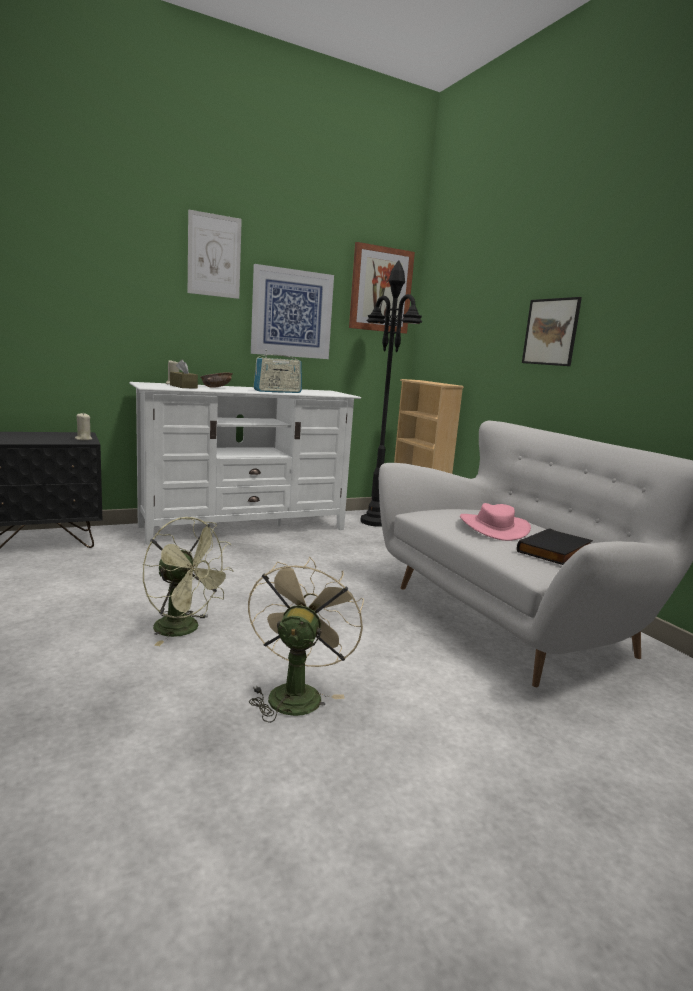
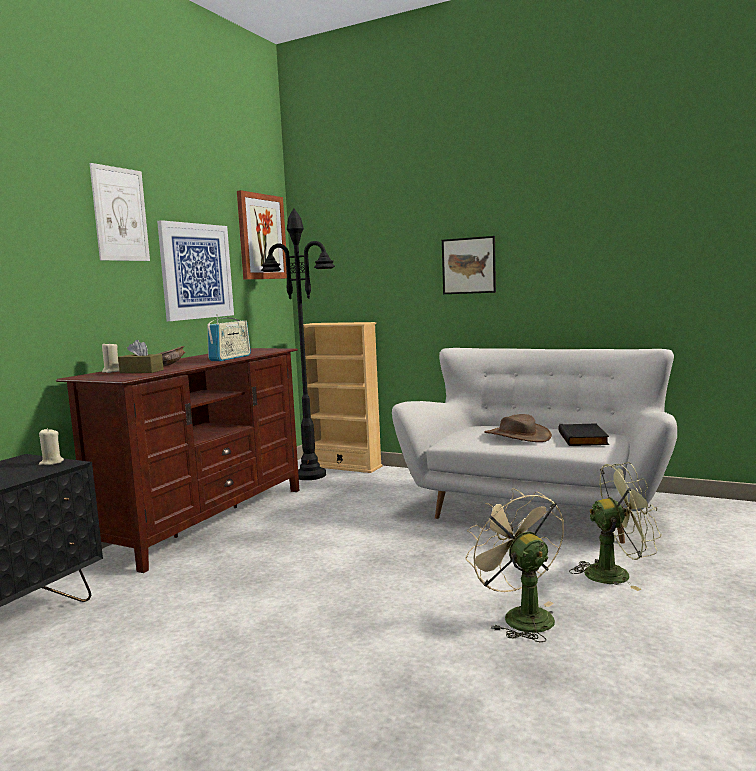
camera: 35 degrees left, 5 degrees down
(185, 630) = (353, 619): green fan -> green fan (616, 574)
(244, 527) = (207, 521): white tv stand -> brown tv stand
(493, 528) = (517, 436): pink hat -> brown hat

